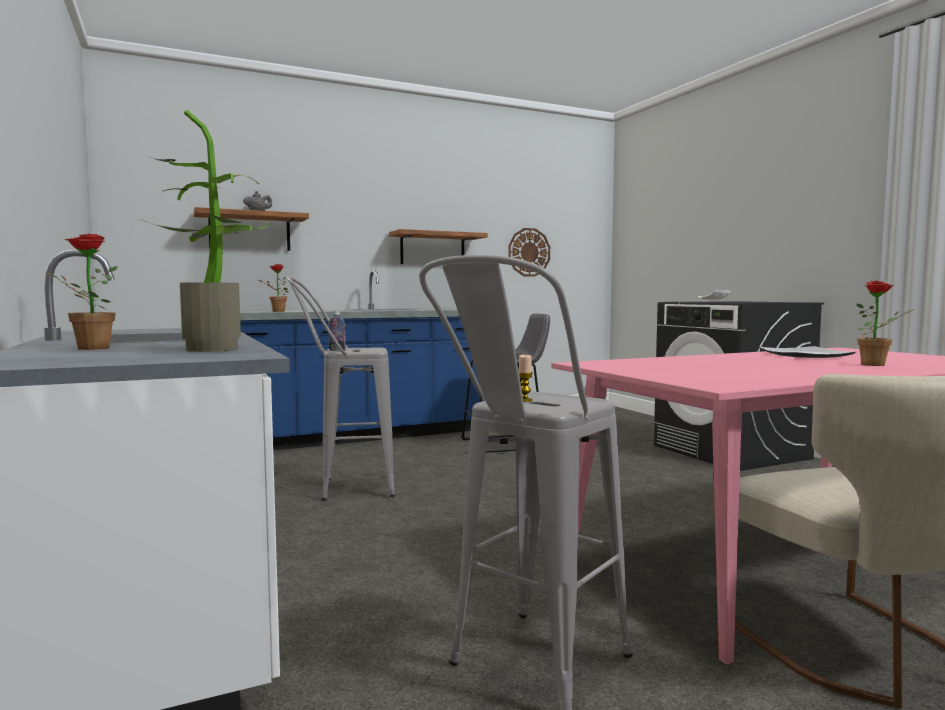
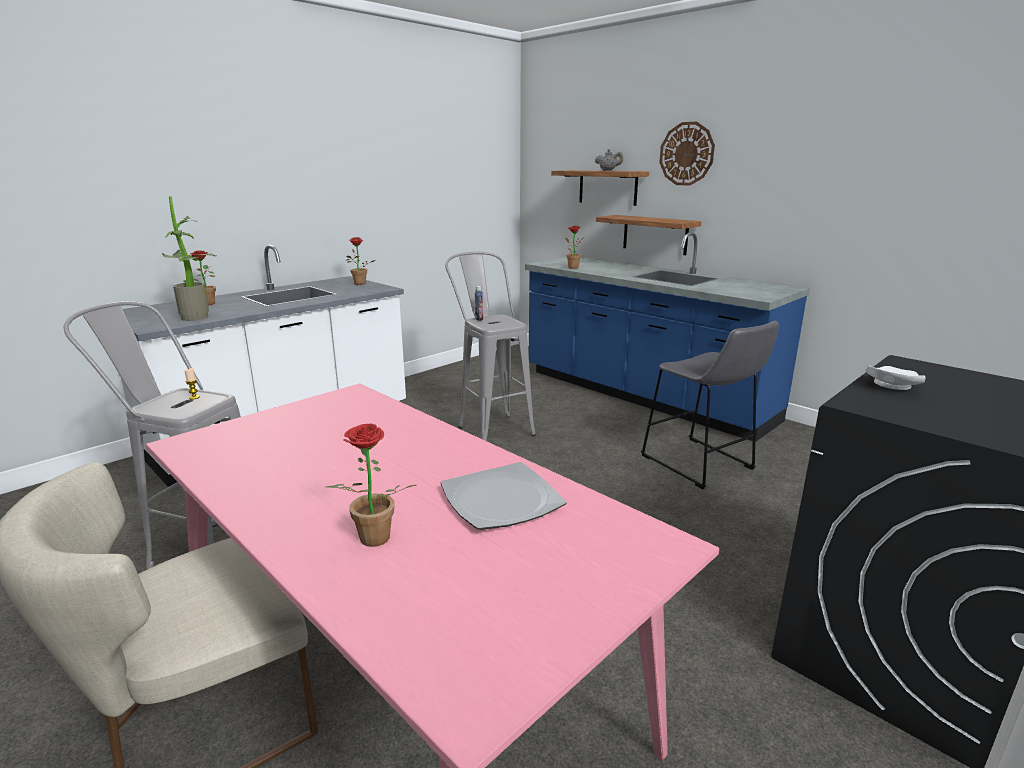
camera: 70 degrees right, 15 degrees up
(150, 329) = (359, 284): none -> potted plant
(432, 249) = (785, 207): shelf -> shelf (655, 234)
(529, 252) = (954, 216): wall clock -> wall clock (686, 154)

